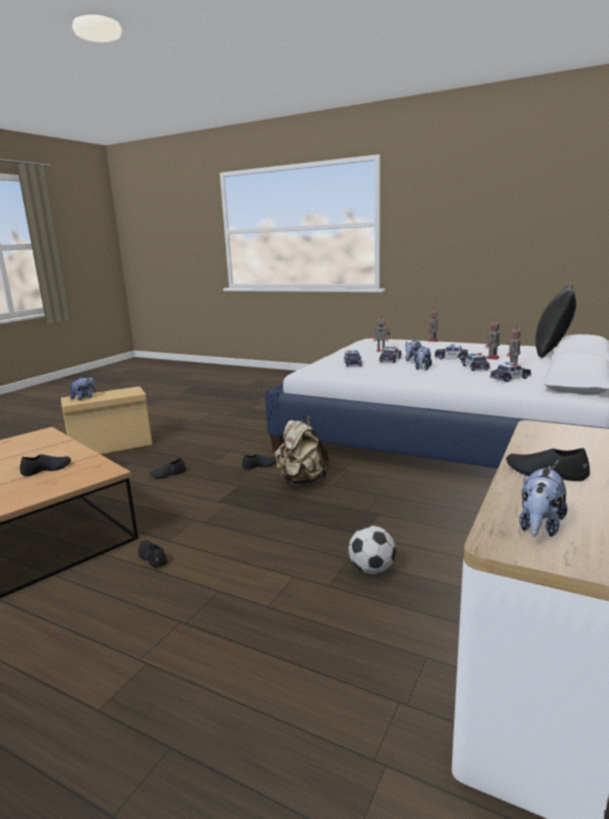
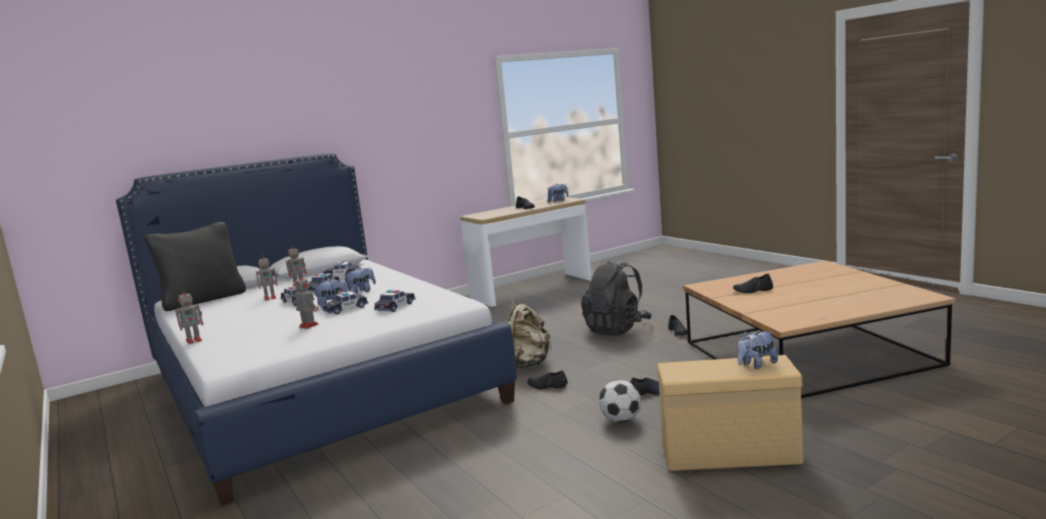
camera: 150 degrees left, 5 degrees down
(240, 551) = (617, 329): none -> black backpack
(372, 569) = (551, 315): football -> football (621, 420)

